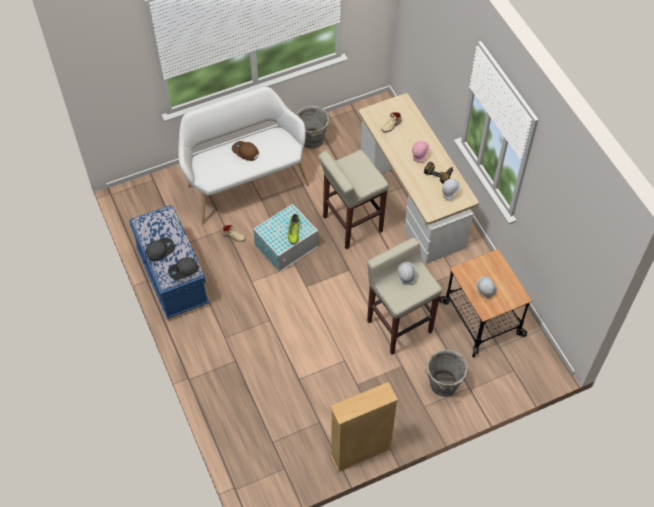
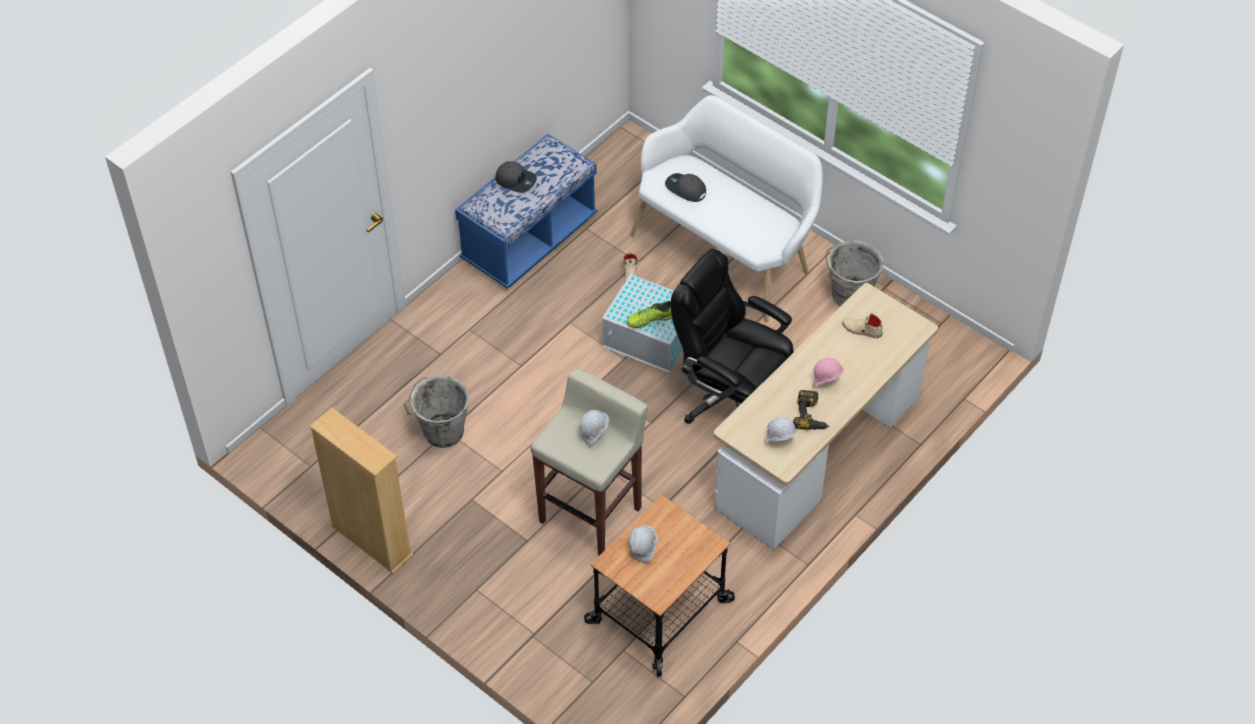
camera: 65 degrees right, 5 degrees down
(183, 270) = (498, 215): grey cap -> grey cap (685, 189)
(245, 152) = (726, 201): brown cap -> none
(351, 224) = (730, 396): beige stool -> black office chair
(443, 385) = (521, 601): grey bucket -> grey bucket (441, 432)

